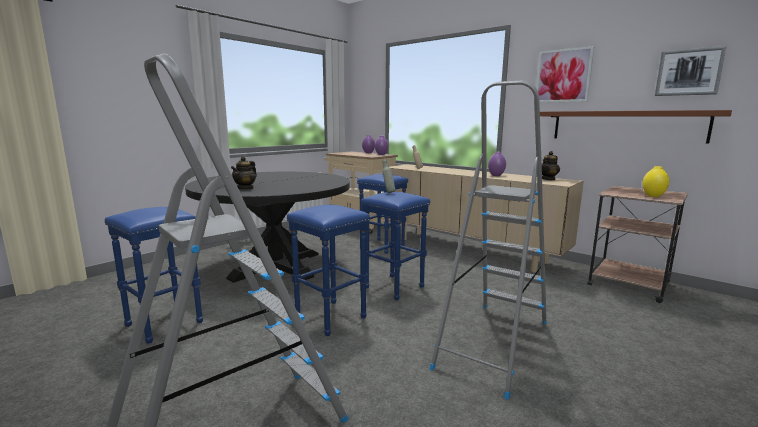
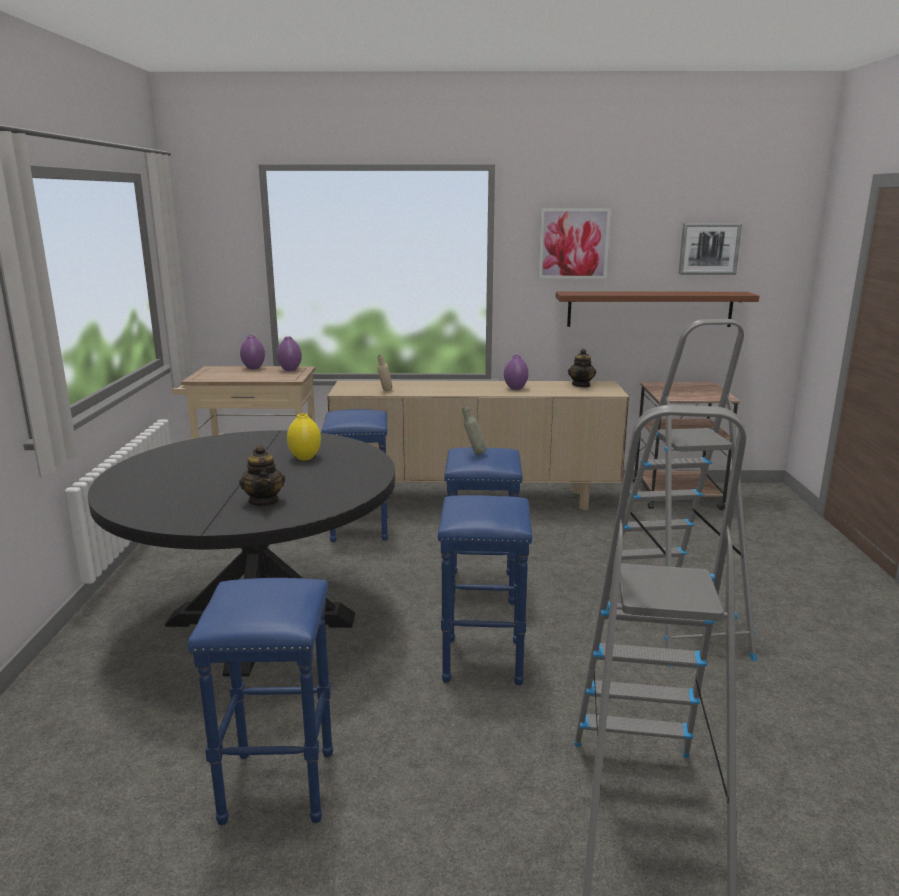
camera: 40 degrees left, 5 degrees up
(653, 196) = (703, 394): yellow vase -> yellow vase (304, 458)

